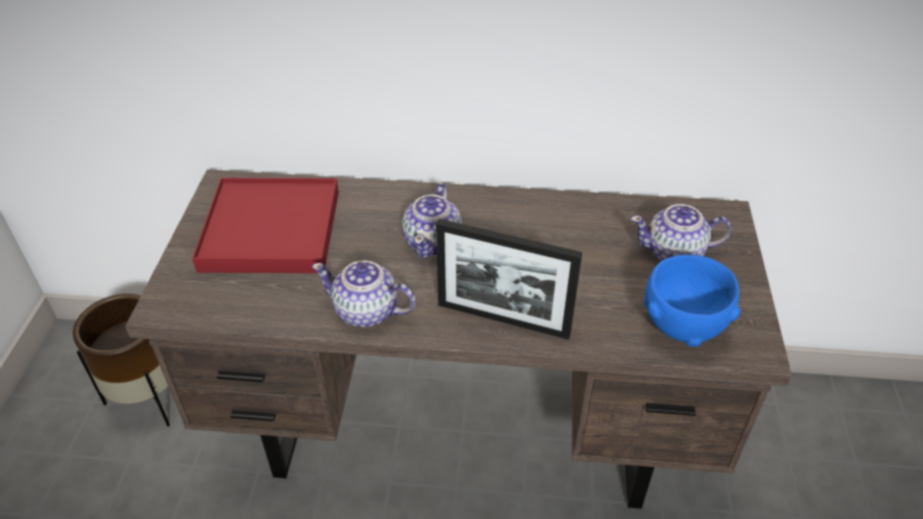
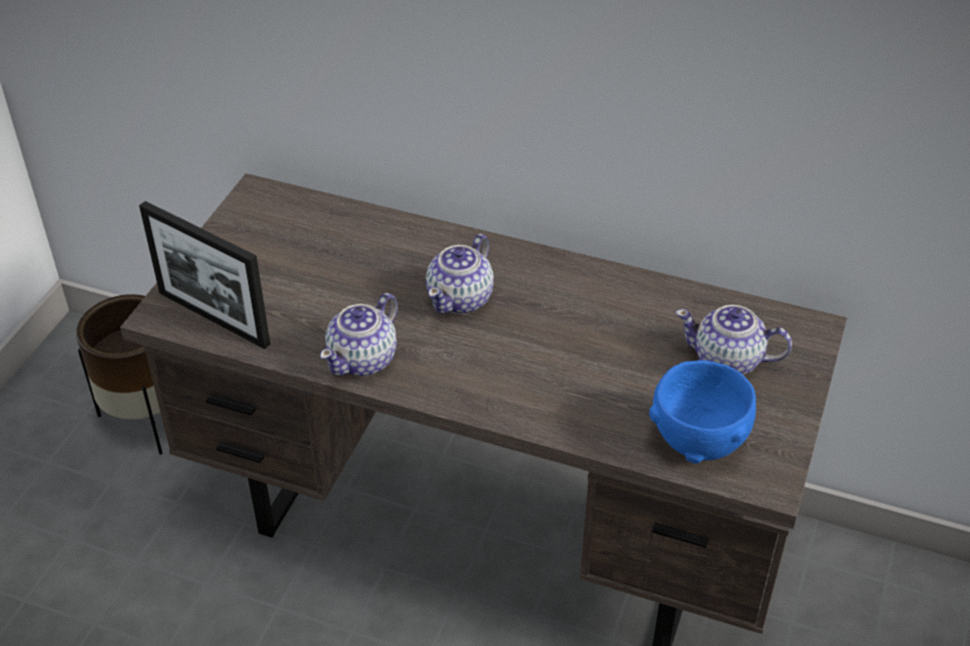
camera: 15 degrees right, 0 degrees up
(271, 230) = (292, 254): red tray -> none
(366, 312) = (364, 359): teapot -> teapot turned 90 degrees counterclockwise
(503, 319) = (504, 395): picture frame -> picture frame (213, 318)

